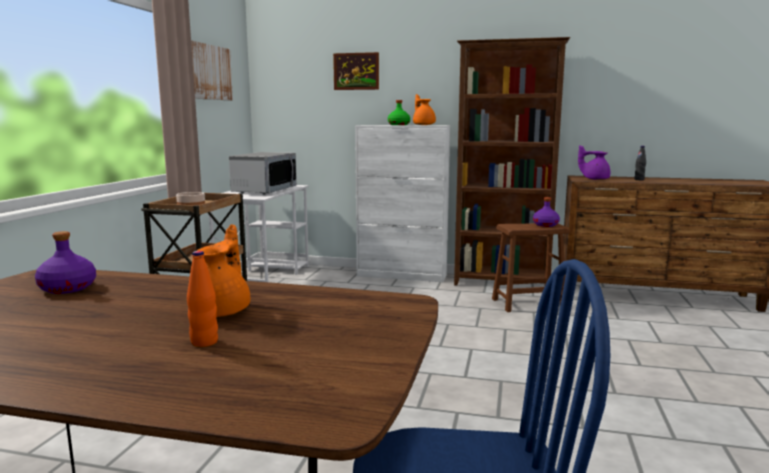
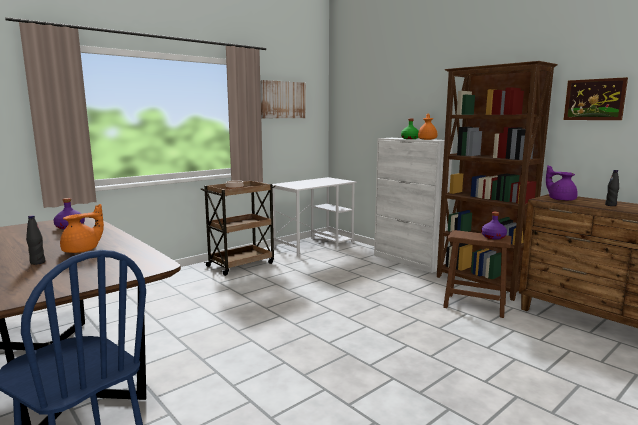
camera: 35 degrees right, 0 degrees up
(204, 342) = (37, 262): orange bottle -> black bottle
(264, 191) = (315, 183): microwave -> none
(356, 71) = (390, 95): picture -> picture (594, 99)

